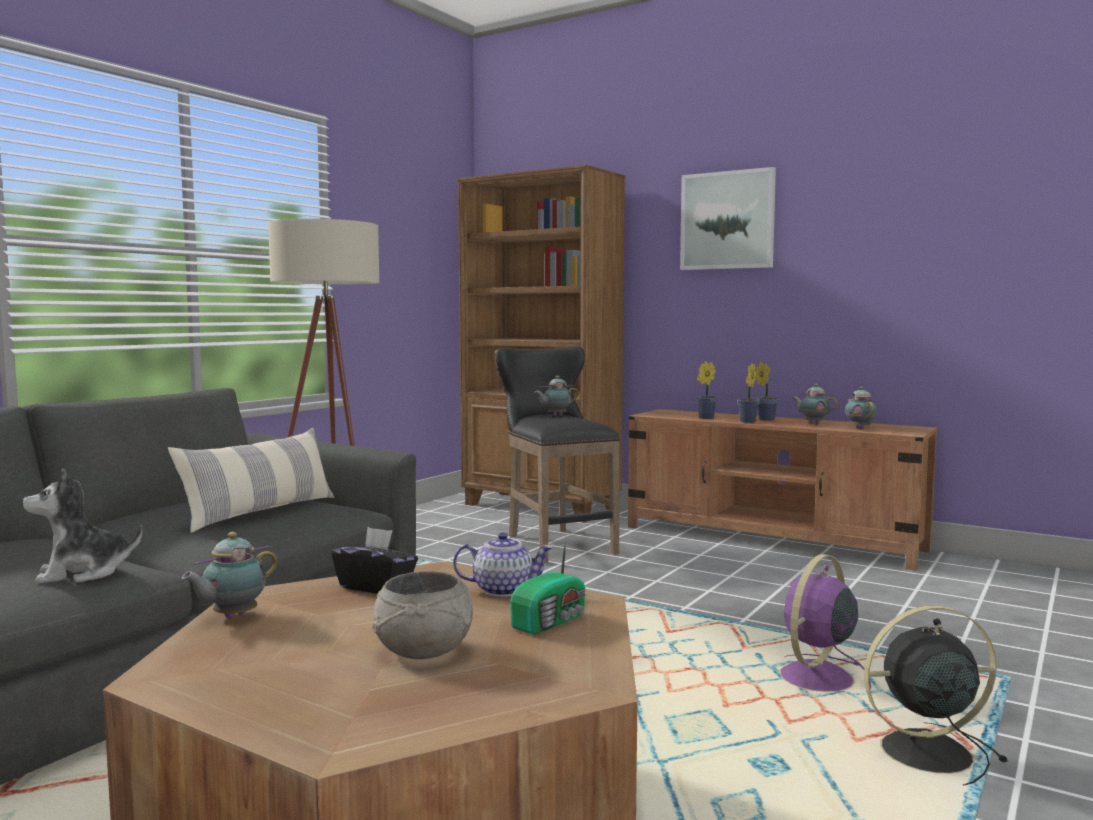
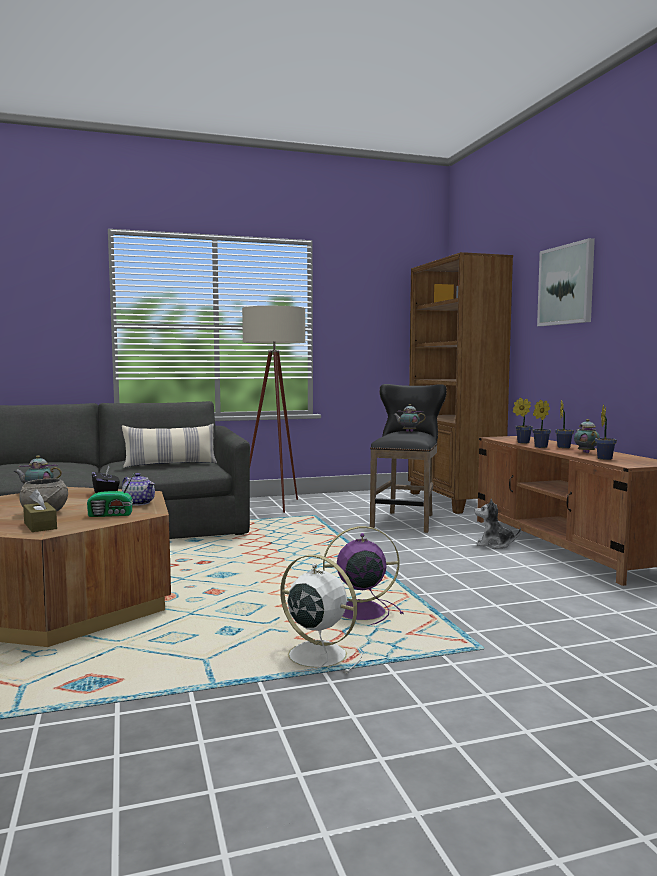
camera: 40 degrees right, 0 degrees up
(82, 573) = (55, 475): plush toy -> plush toy (494, 545)
(527, 677) = (40, 526): none -> brown tissue box
(859, 428) = (605, 458): teapot -> potted plant
(921, 753) = (314, 655): black fan -> white fan

